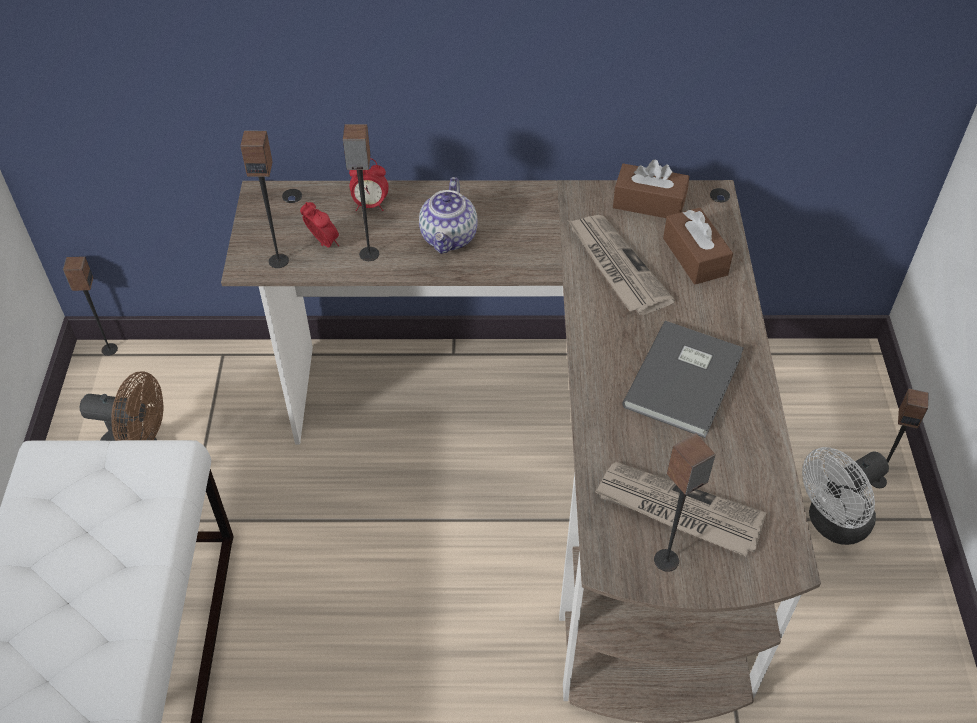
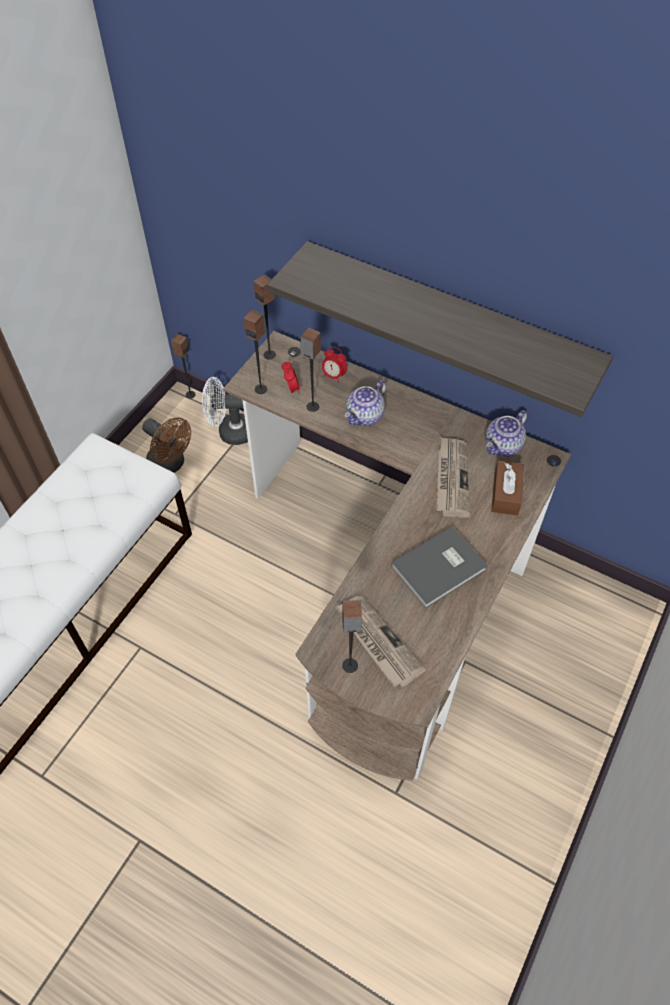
camera: 30 degrees right, 5 degrees up
(523, 51) = (447, 319): none -> shelf
(649, 203) = (503, 446): brown tissue box -> teapot
(832, 524) = (543, 705): white fan -> white fan (230, 432)
(877, 480) = (595, 694): speaker -> speaker (270, 354)

